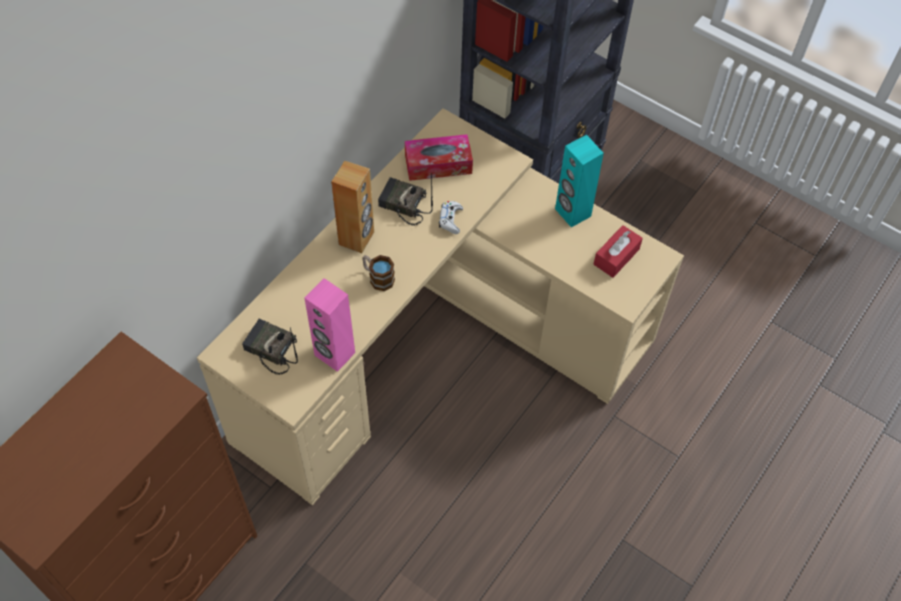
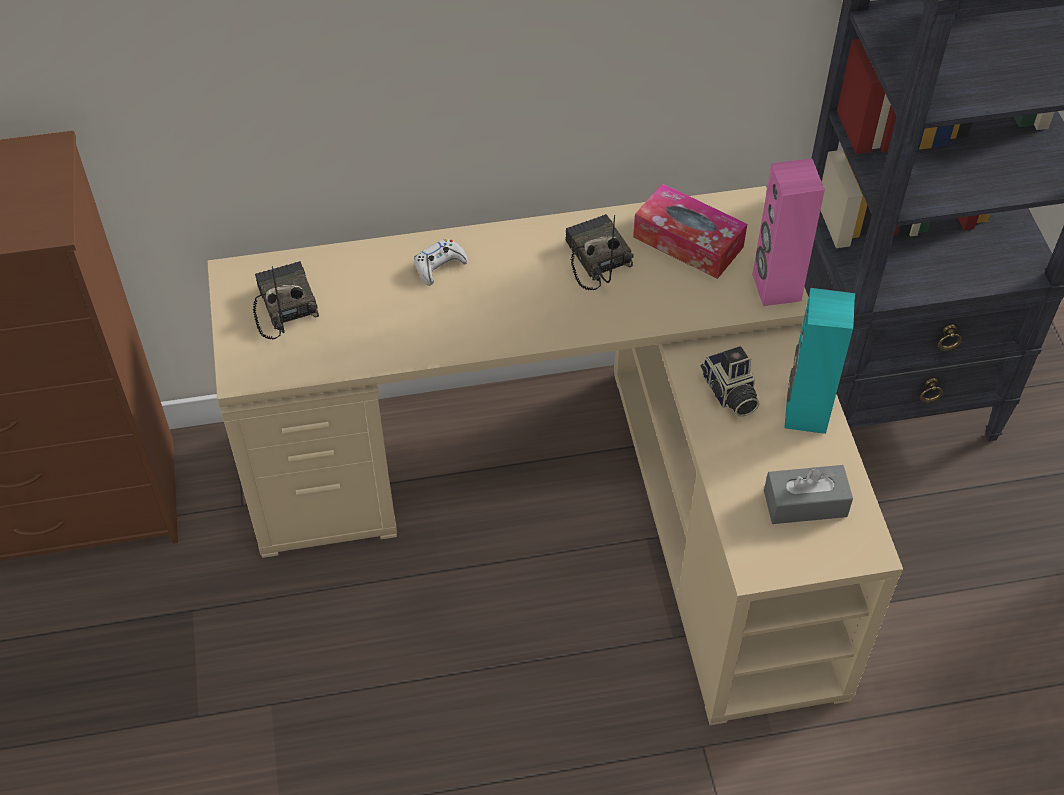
camera: 45 degrees right, 5 degrees down
(334, 354) = (341, 359): pink speaker -> pink speaker (775, 287)
(357, 238) = (503, 258): brown speaker -> none
(378, 278) = (478, 314): mug -> none
(450, 220) = (632, 311): white game controller -> white game controller (439, 266)
(530, 229) = (729, 394): none -> camera
(616, 257) = (805, 503): red tissue box -> grey tissue box

